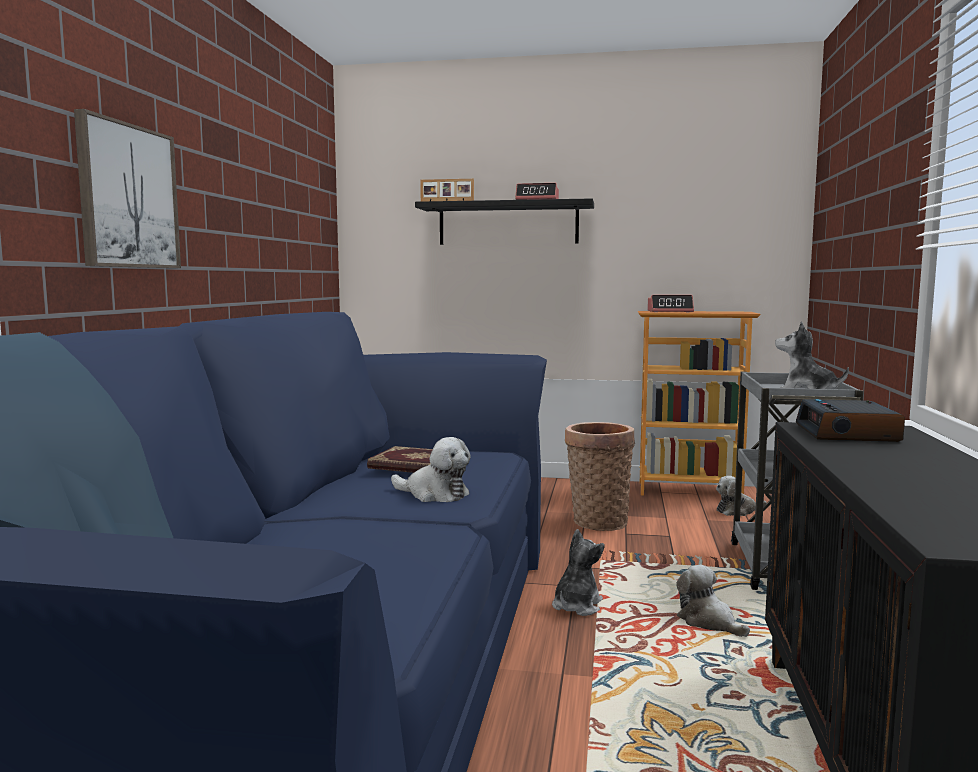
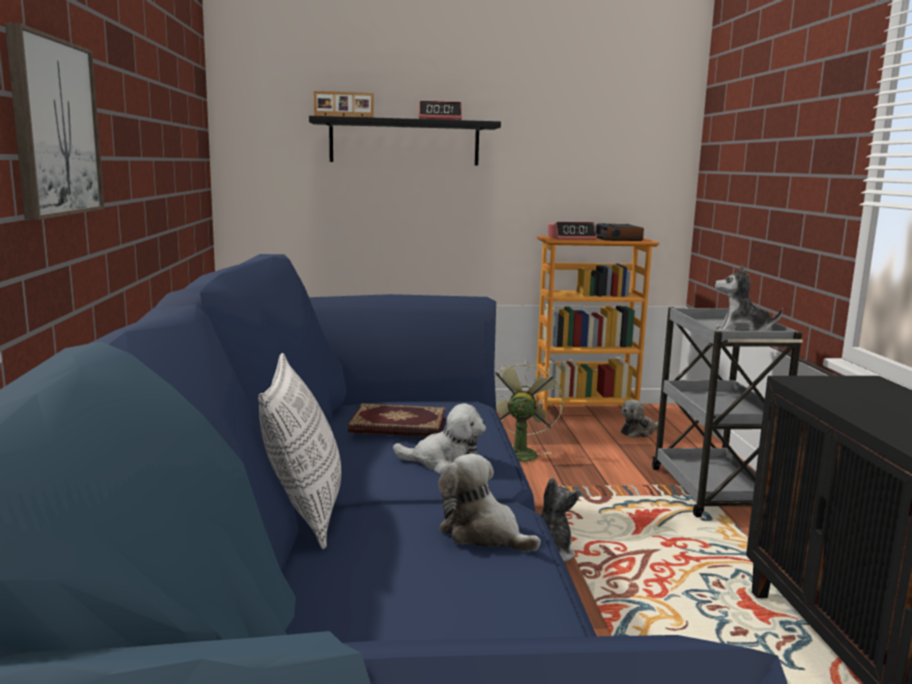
camera: 15 degrees left, 5 degrees up
(277, 520) = (305, 512): none -> pillow
(597, 521) = (519, 452): basket -> green fan
(708, 622) = (677, 556): plush toy -> plush toy (483, 534)
(848, 433) = (843, 389): alarm clock -> alarm clock (618, 239)

